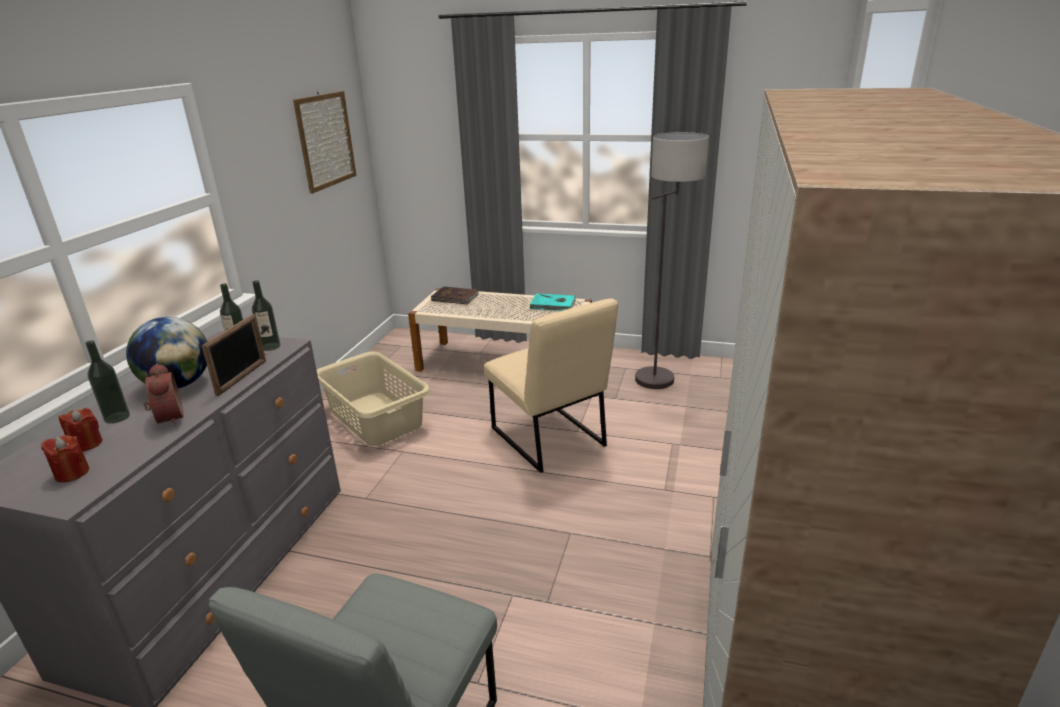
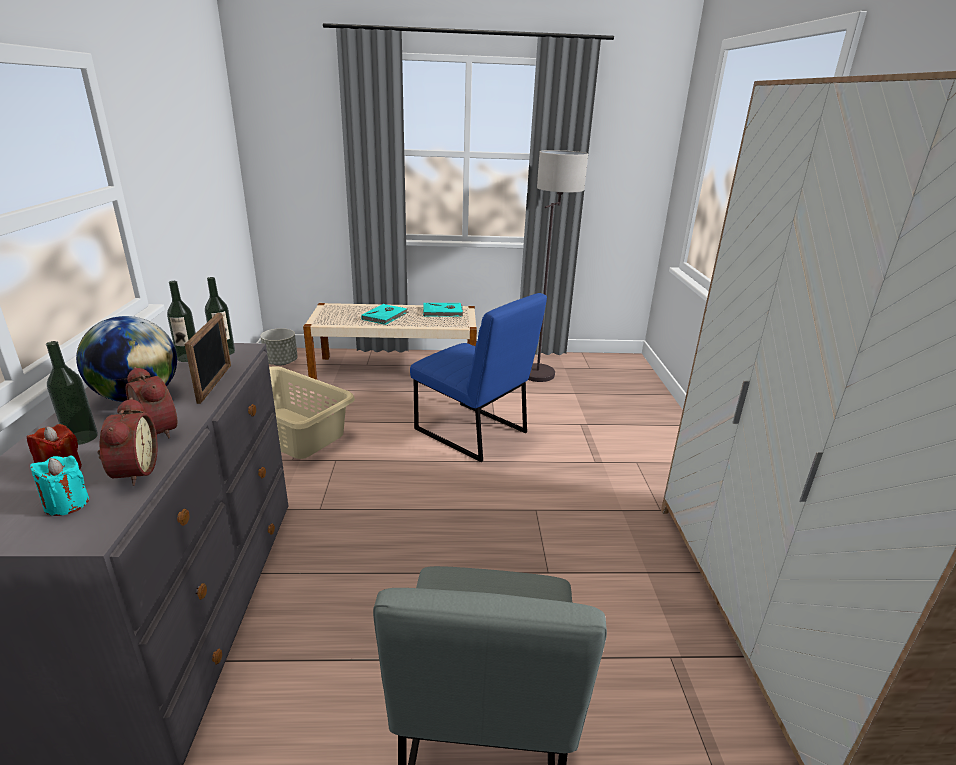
camera: 20 degrees left, 0 degrees up
(72, 473) = (67, 504): red candle -> turquoise candle
(130, 452) = (132, 472): none -> alarm clock
(325, 139) = (206, 143): picture -> none
(401, 344) = (281, 362): none -> grey planter
(455, 298) = (343, 310): brown book -> none
(492, 306) = (385, 316): none -> turquoise book
(549, 438) = (473, 432): beige chair -> blue chair

